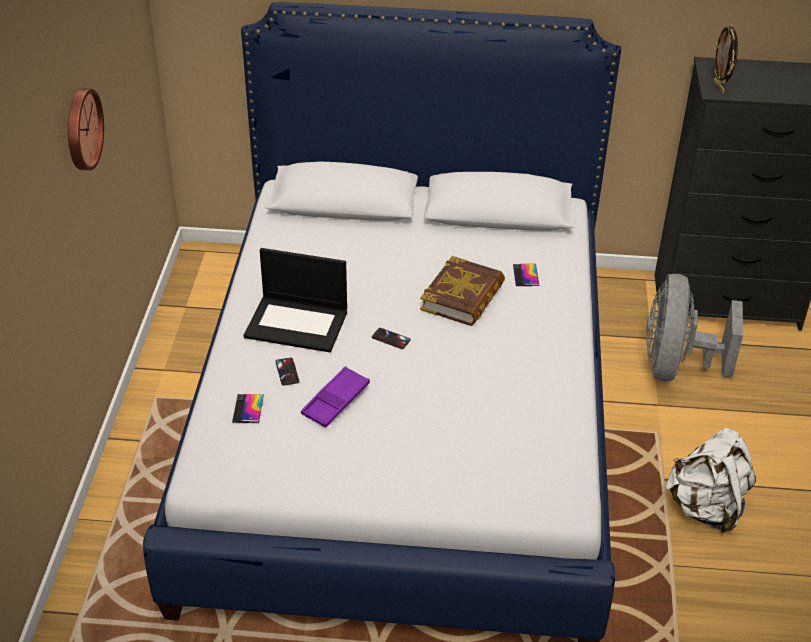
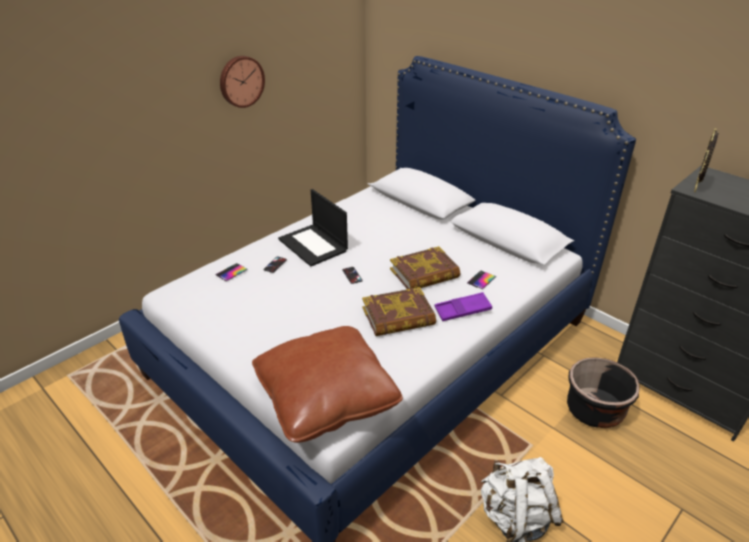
camera: 40 degrees right, 5 degrees down
(335, 401) = (277, 291): purple tray -> purple tray (462, 310)
(495, 360) = (398, 317): none -> book
(529, 480) = (326, 397): none -> brown pillow
(676, 366) = (594, 411): grey fan -> black planter

